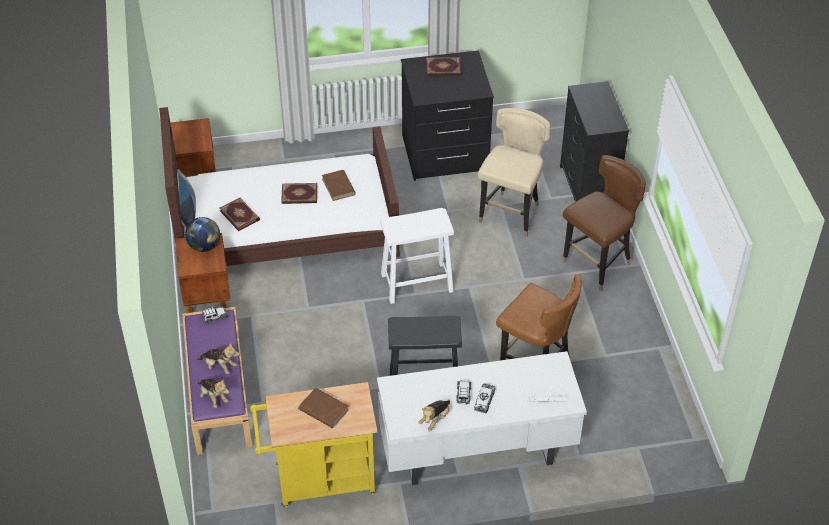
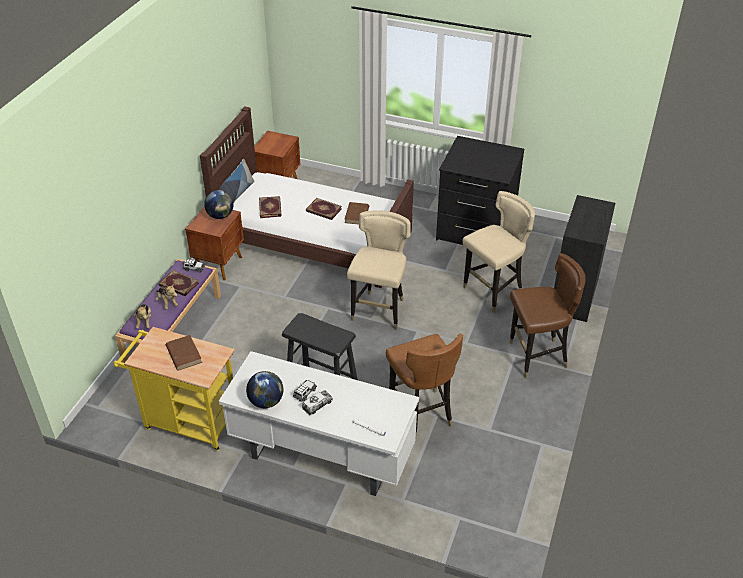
camera: 30 degrees right, 5 degrees down
(417, 282) = (379, 311): white stool -> beige chair
(435, 419) = (266, 402): plush toy -> globe
(443, 68) = (484, 152): book -> book (178, 285)

